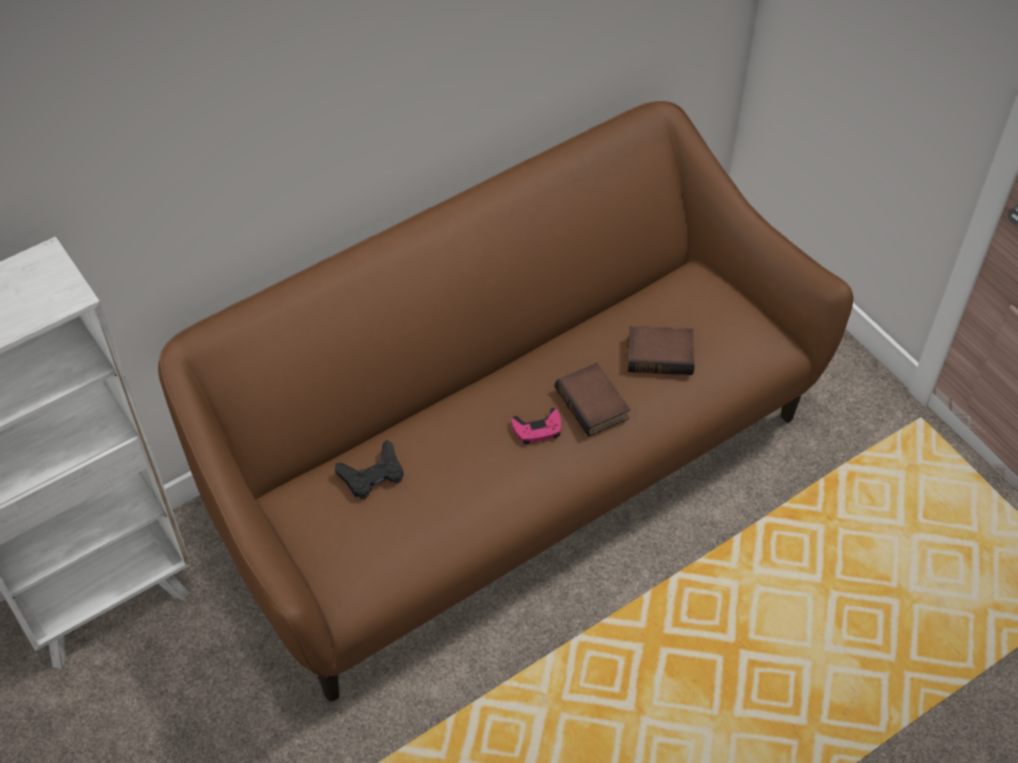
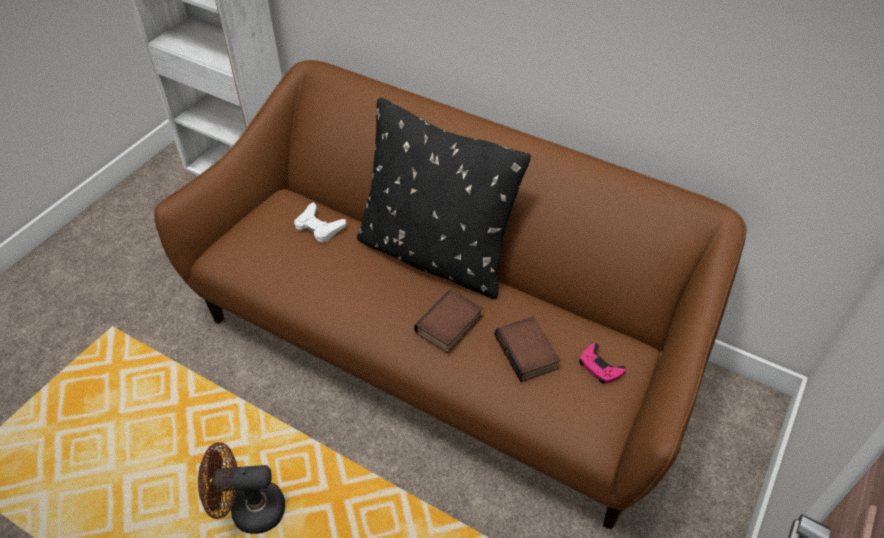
camera: 65 degrees right, 5 degrees down
(372, 475) = (319, 227): black game controller -> white game controller
(484, 381) = (434, 256): none -> black pillow
(537, 429) = (405, 300): pink game controller -> pink game controller (600, 367)
(632, 731) = (249, 510): none -> brown fan

